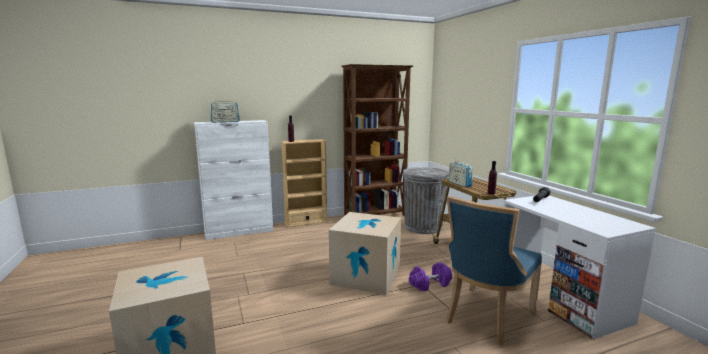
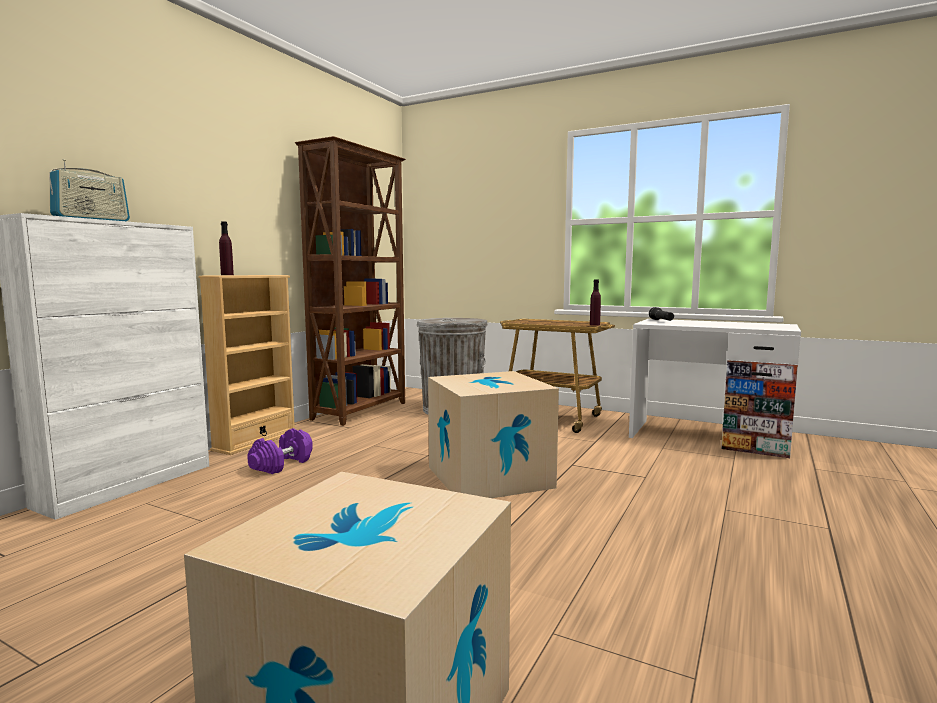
camera: 40 degrees left, 5 degrees down
(430, 284) = (580, 462): purple dumbbell -> purple dumbbell (282, 465)
(459, 184) = (533, 323): radio -> none
(486, 317) = (691, 472): blue chair -> none

